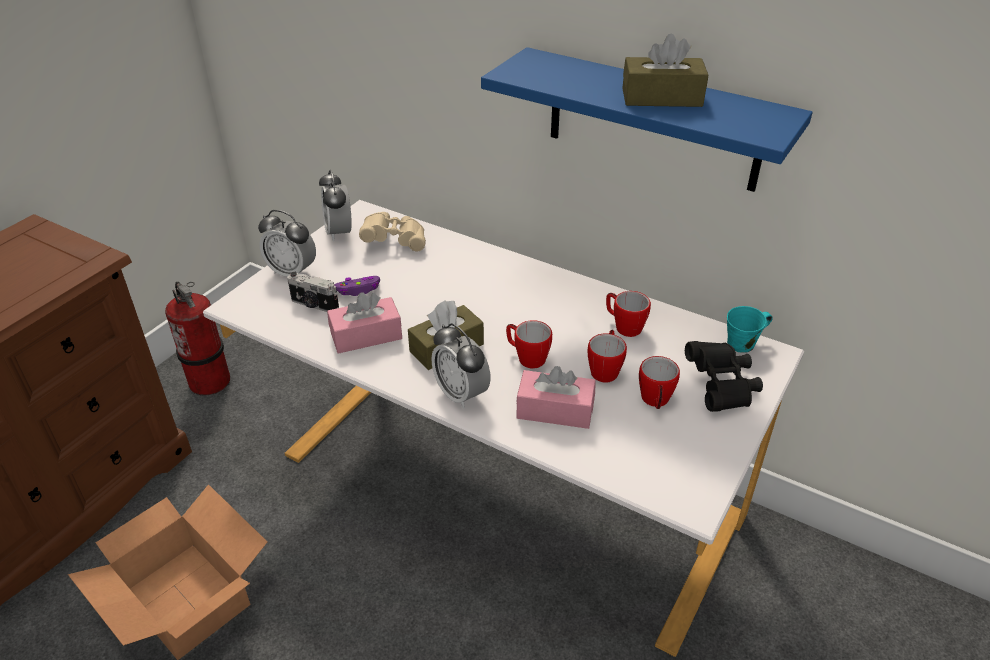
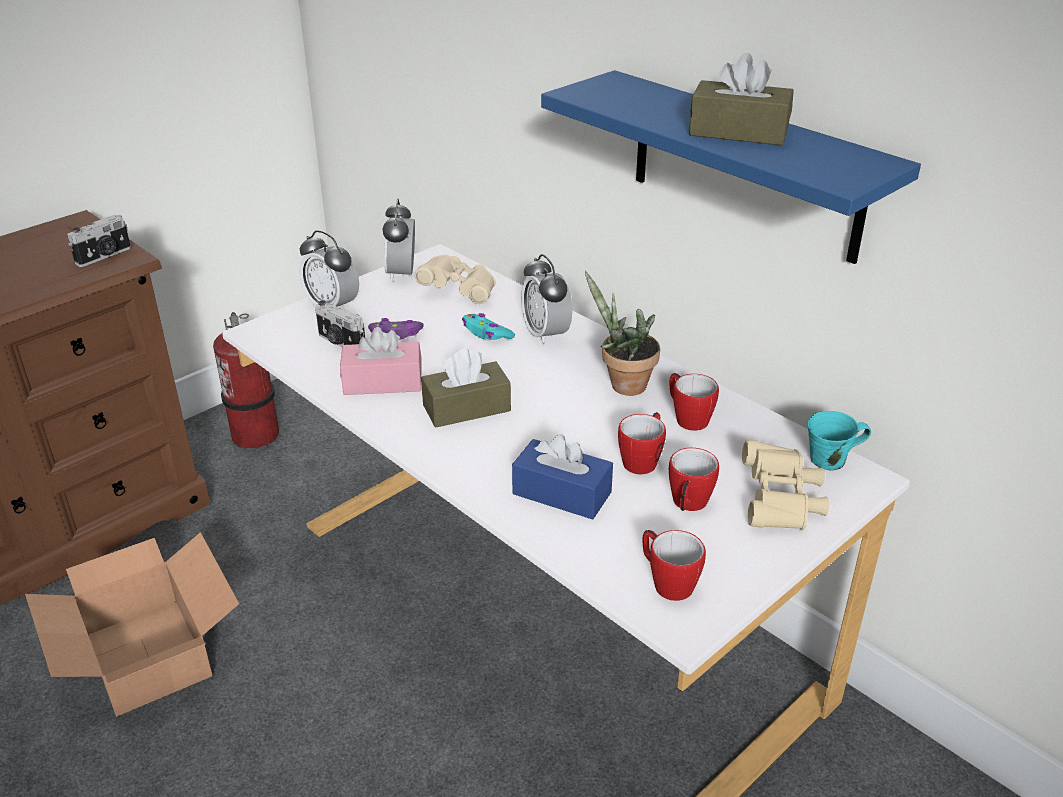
camera: 15 degrees right, 5 degrees down
(74, 259) = (104, 256): none -> camera
(434, 277) = (486, 333): none -> turquoise game controller
(461, 394) = (461, 458): alarm clock -> alarm clock (546, 334)
(527, 357) = (554, 433): mug -> mug (667, 582)
(555, 410) = (562, 493): pink tissue box -> blue tissue box
(562, 306) = (623, 385): none -> potted plant
(721, 387) = (780, 503): black binoculars -> beige binoculars

